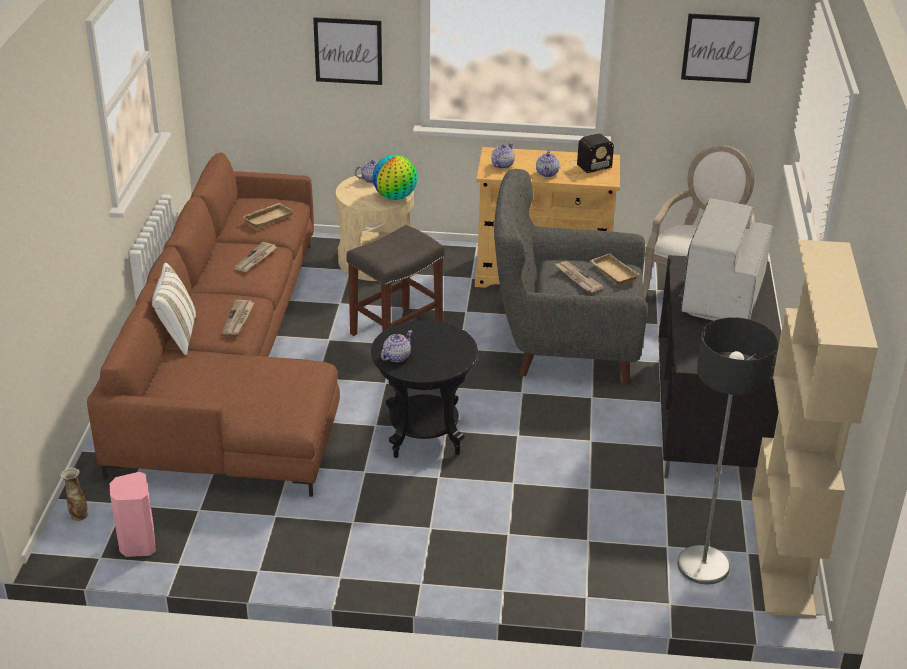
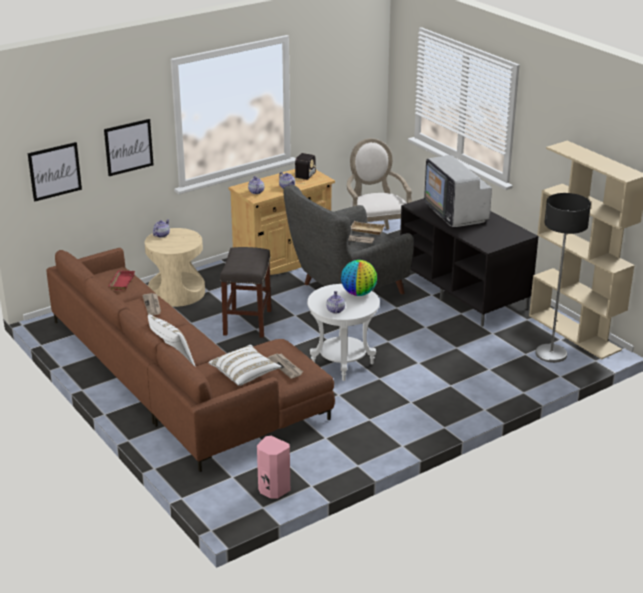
camera: 40 degrees left, 5 degrees down
(78, 515) = (215, 496): vase -> none
(221, 386) = (245, 374): none -> white pillow
(238, 319) = (197, 338): newspaper -> newspaper (285, 367)
(267, 218) = (121, 282): beige tray -> red tray
(395, 197) = (191, 238): globe -> globe (358, 293)
(424, 436) = (342, 364): black side table -> white side table
(719, 48) = (347, 79): picture -> picture (54, 171)

